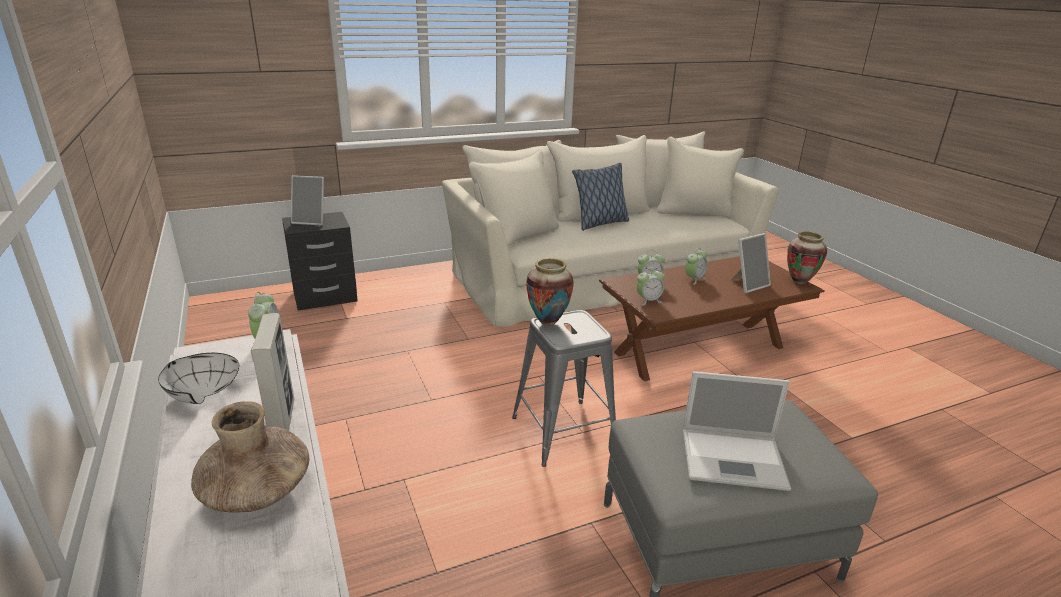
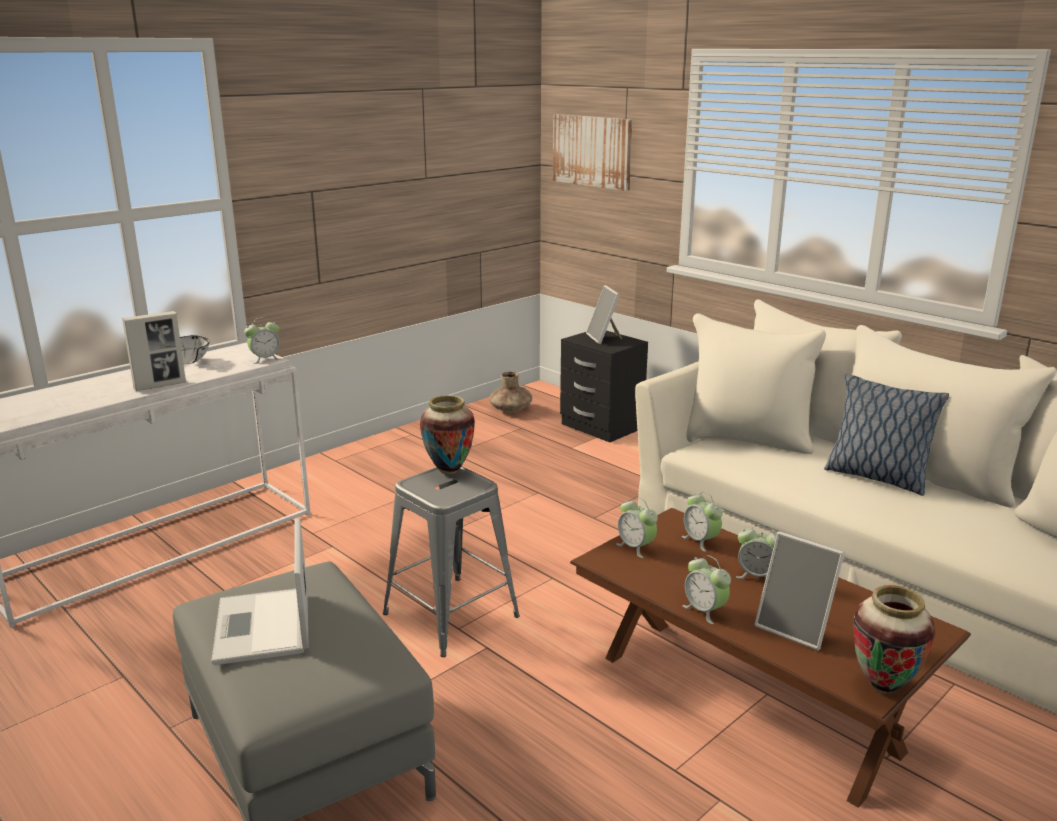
camera: 70 degrees right, 5 degrees down
(215, 52) = (592, 151): none -> picture
(257, 491) = (86, 397): brown vase -> brown vase (510, 410)
(727, 301) = (705, 611): none -> alarm clock

